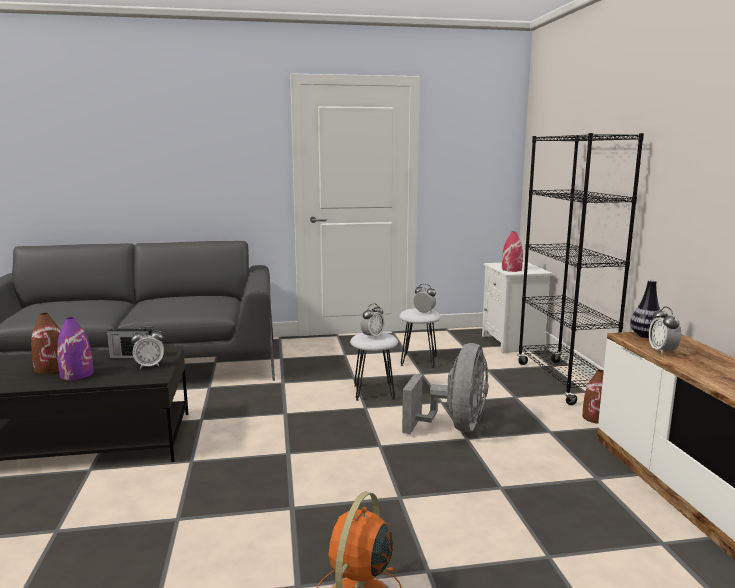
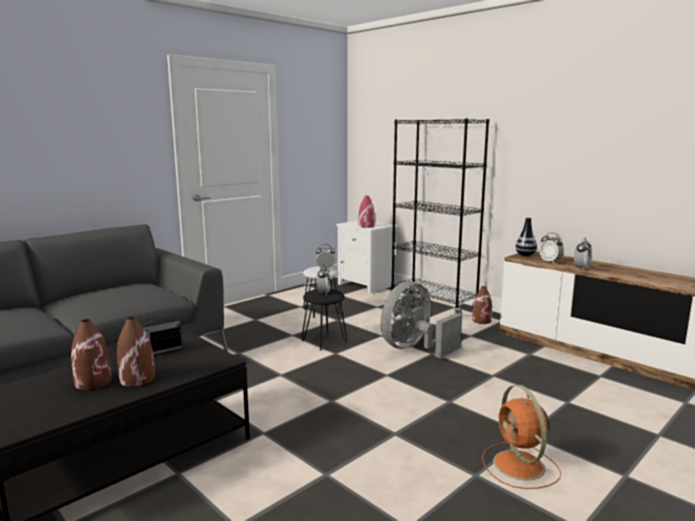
camera: 35 degrees left, 0 degrees up
(77, 374) = (137, 379): purple vase -> brown vase
(150, 366) = (197, 353): alarm clock -> alarm clock (581, 268)
(373, 392) = (324, 341): white stool -> black stool
(455, 427) = (414, 349): grey fan -> grey fan turned 120 degrees counterclockwise

